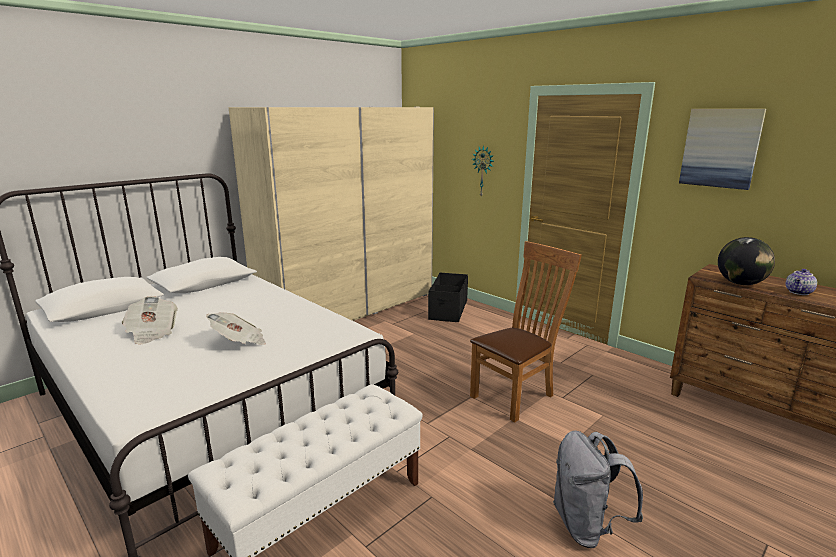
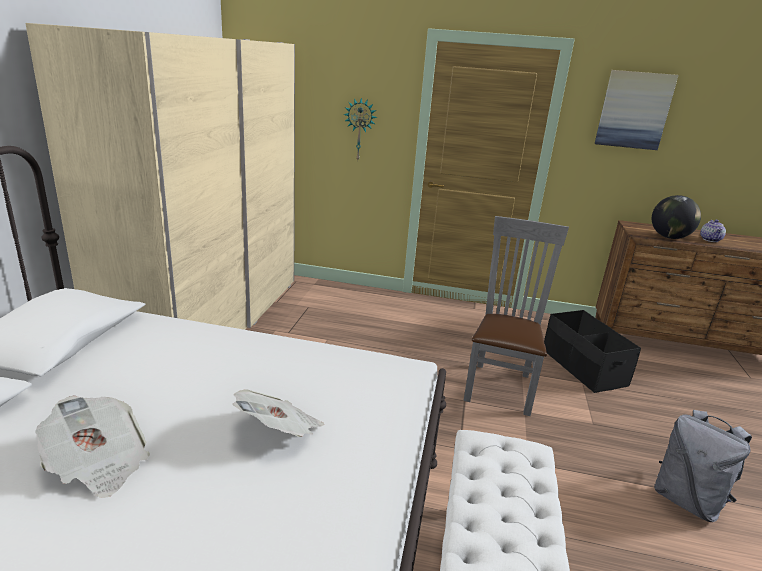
camera: 35 degrees left, 5 degrees up
(448, 310) = (332, 301): black storage box -> black storage box (583, 367)
(516, 395) = (500, 385): brown chair -> grey chair

